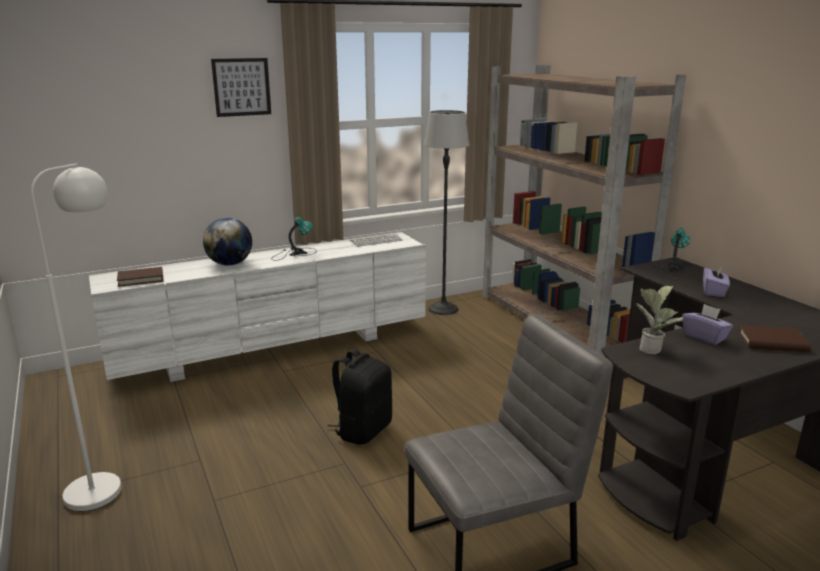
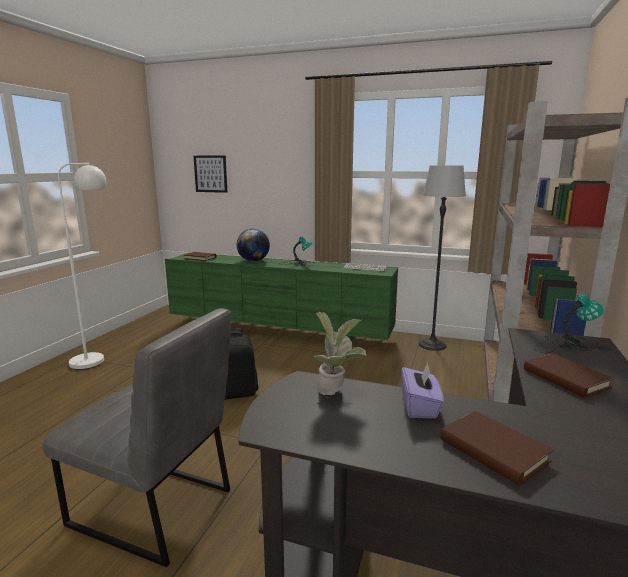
camera: 45 degrees right, 5 degrees down
(241, 87) = (291, 142): picture -> picture (210, 174)
(275, 351) = (278, 332): white cabinet -> green cabinet
(714, 291) = (565, 379): purple tissue box -> brown book

